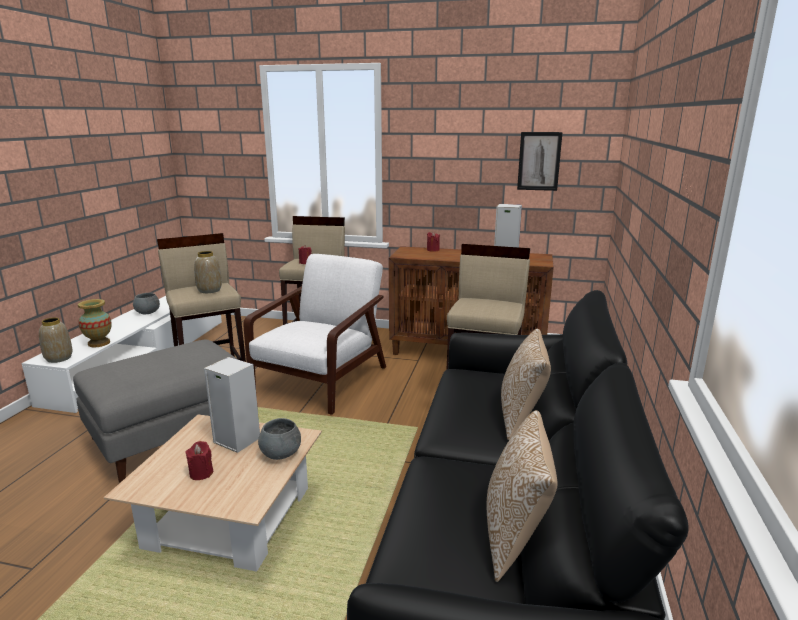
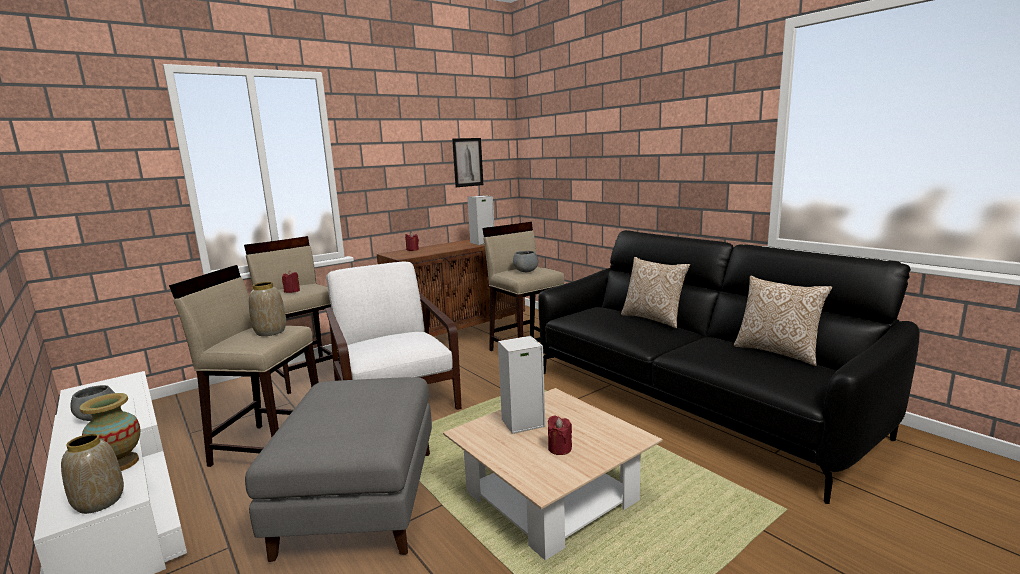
camera: 50 degrees left, 5 degrees down
(281, 454) = (571, 409): grey bowl -> grey bowl (526, 271)

